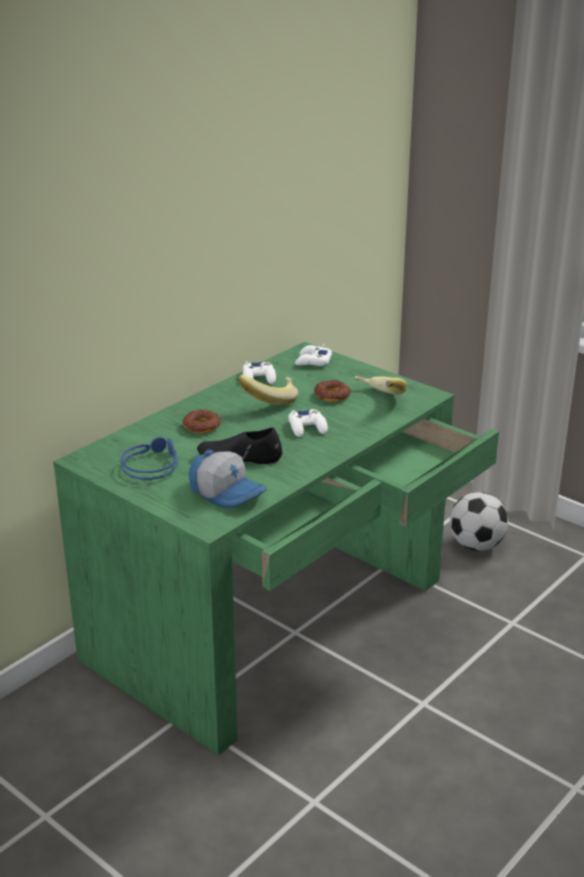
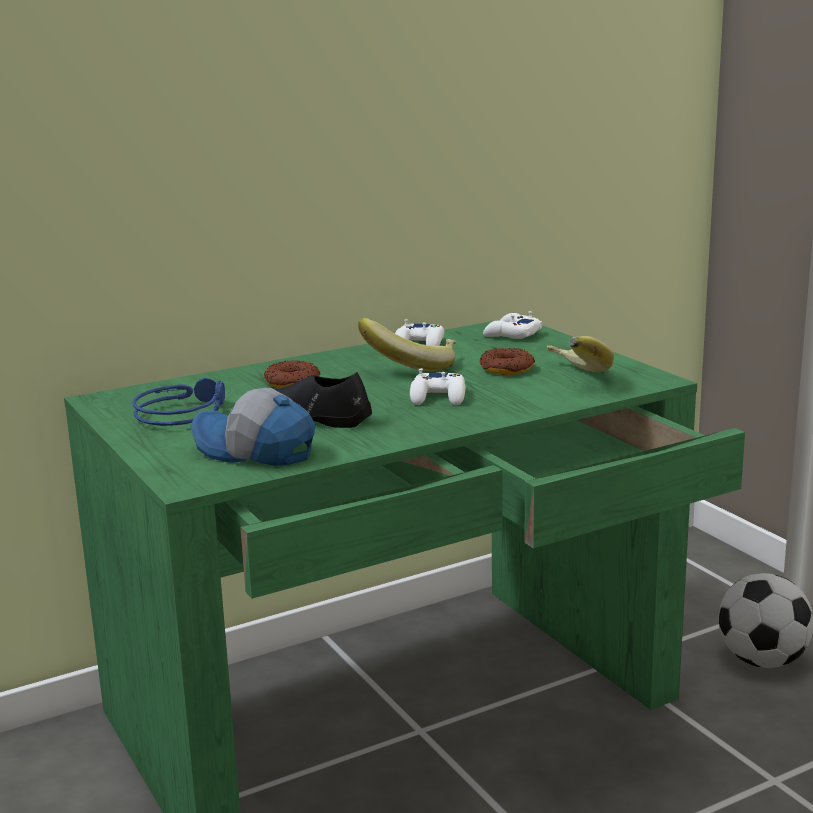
camera: 20 degrees right, 10 degrees down
(228, 492) = (254, 451): cap -> cap turned 150 degrees clockwise

